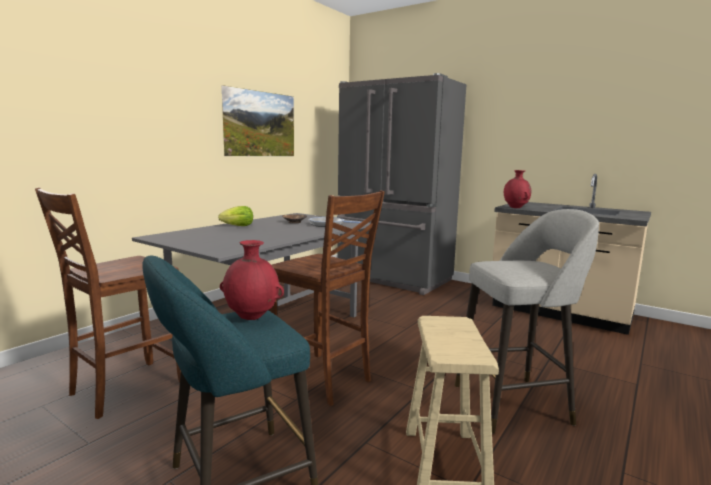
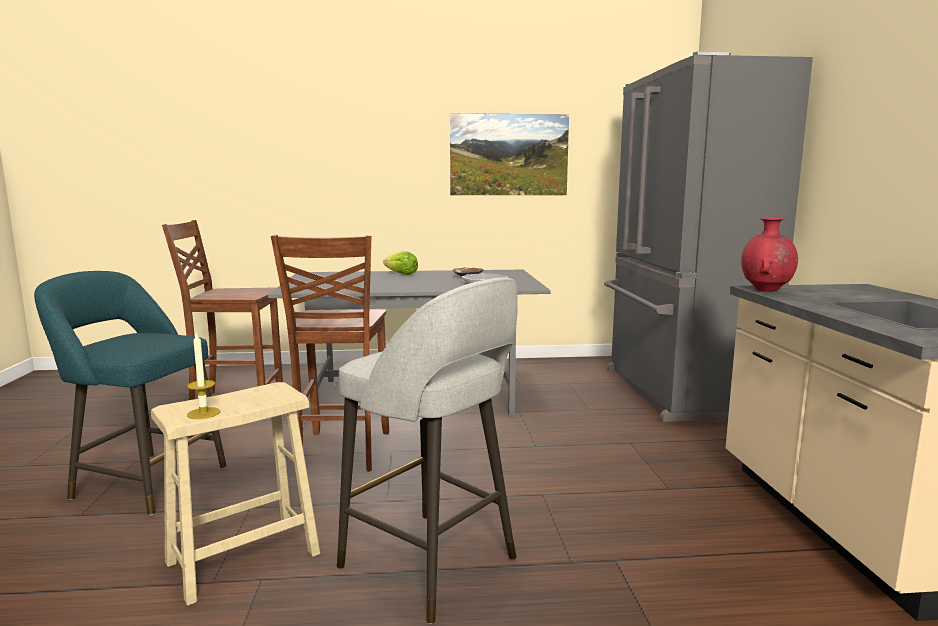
camera: 50 degrees right, 0 degrees up
(252, 317) = (160, 338): red vase -> none
(474, 348) = (203, 413): none -> candle

